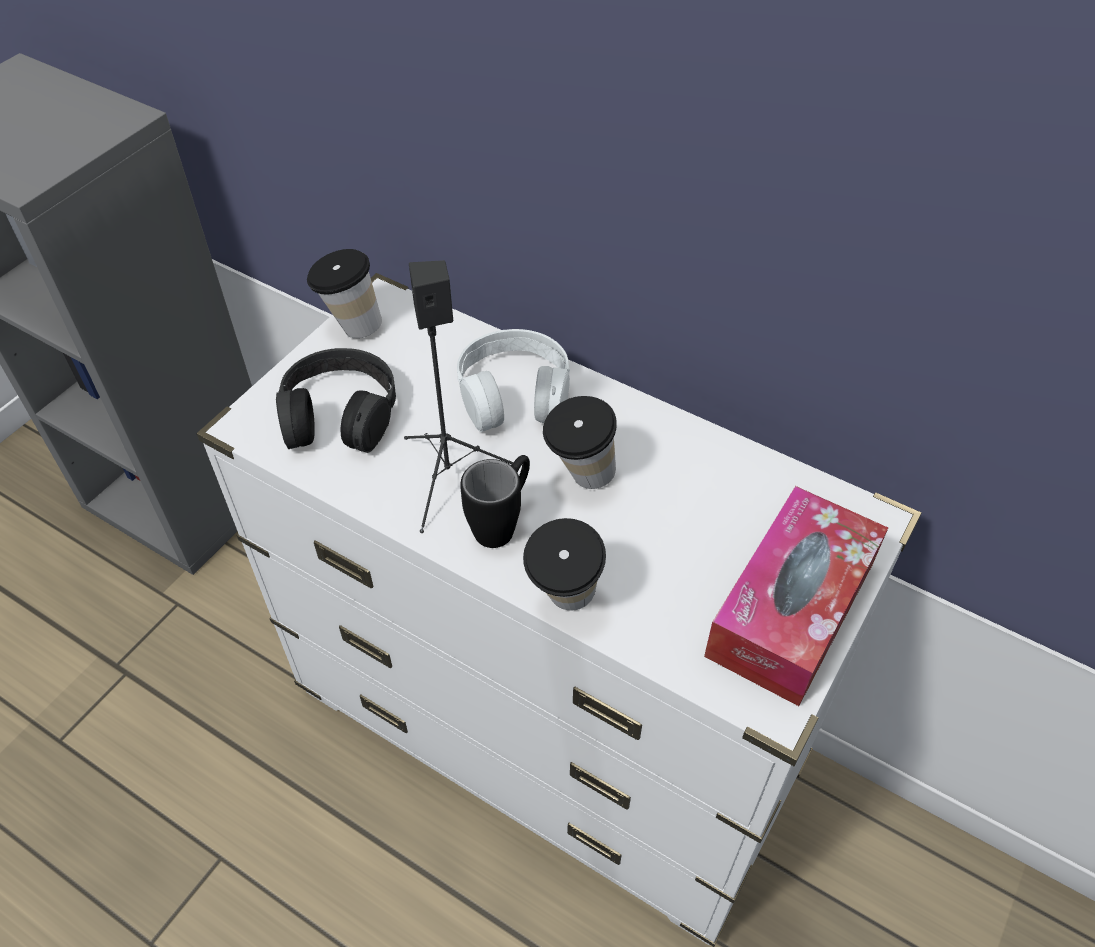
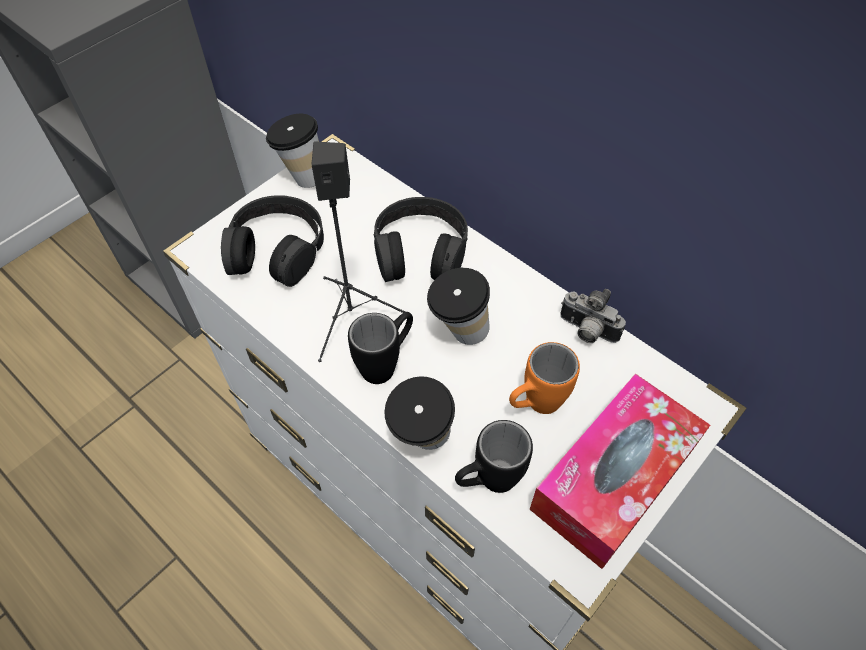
camera: 10 degrees right, 5 degrees up
(514, 393) = (420, 251): white headphones -> black headphones
(650, 634) = (487, 482): none -> black mug
(685, 544) = (534, 405): none -> orange mug
(727, 456) = (586, 331): none -> camera

